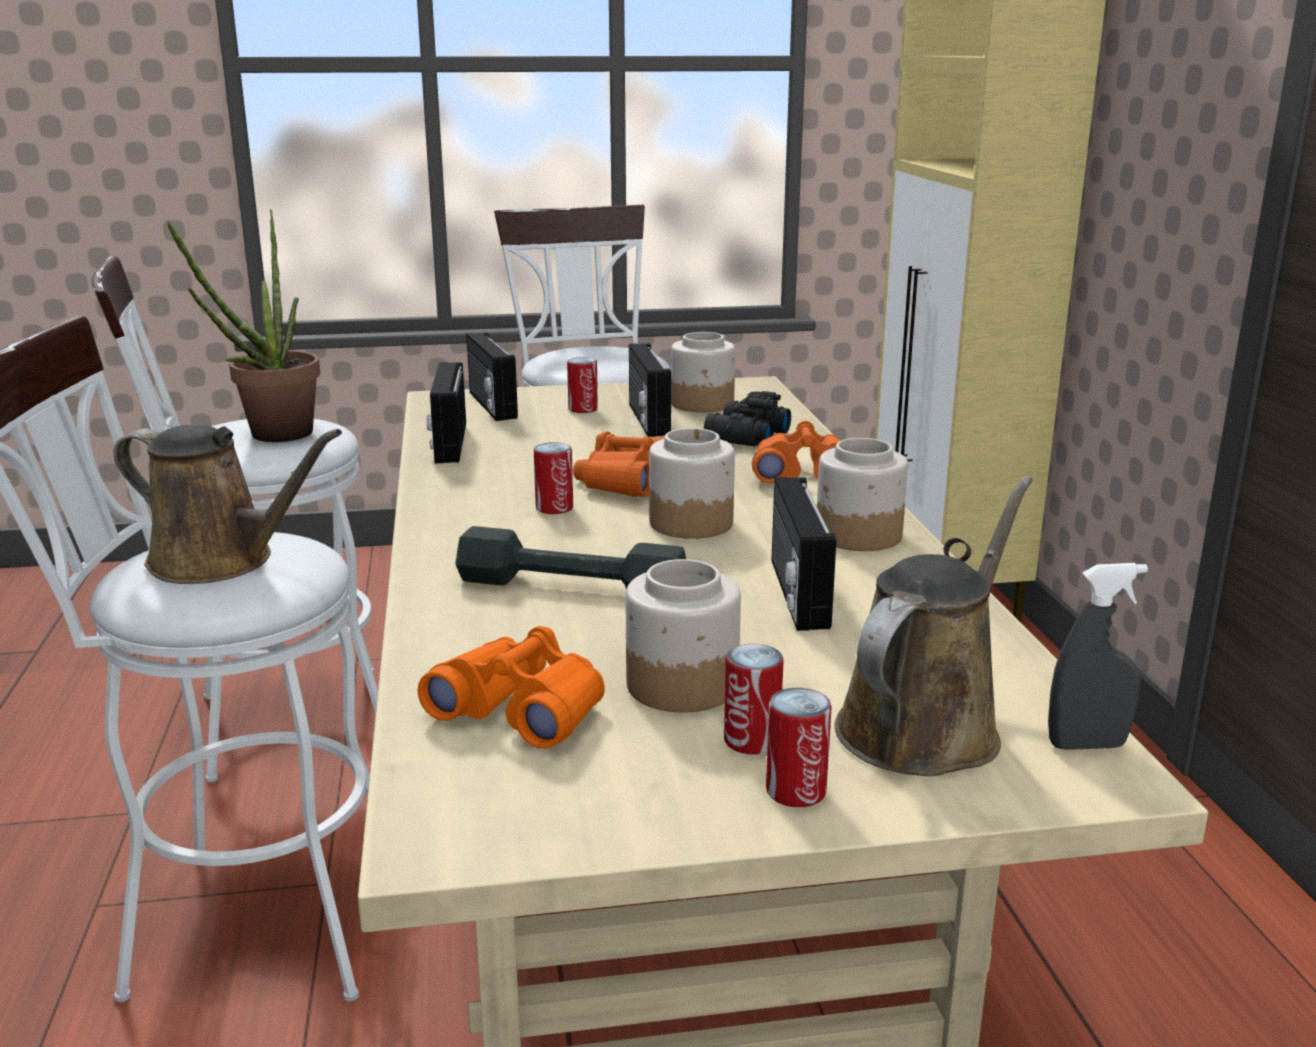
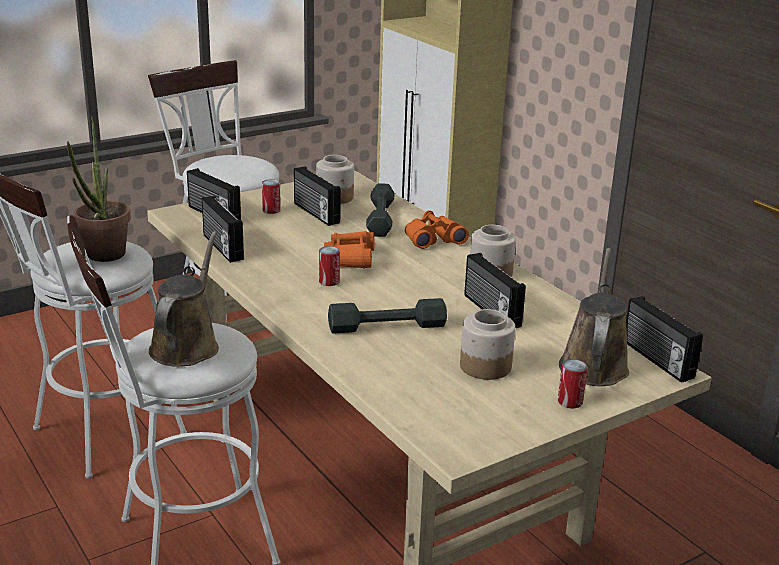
camera: 25 degrees left, 5 degrees up
(221, 561) = (187, 345): brown watering can -> brown watering can turned 75 degrees counterclockwise
(522, 709) = (431, 391): orange binoculars -> none
(691, 523) = (406, 279): jar -> none
(745, 437) = (380, 218): black binoculars -> grey dumbbell
(751, 740) = (535, 385): can -> none
(1087, 745) = (656, 360): grey spray bottle -> radio

